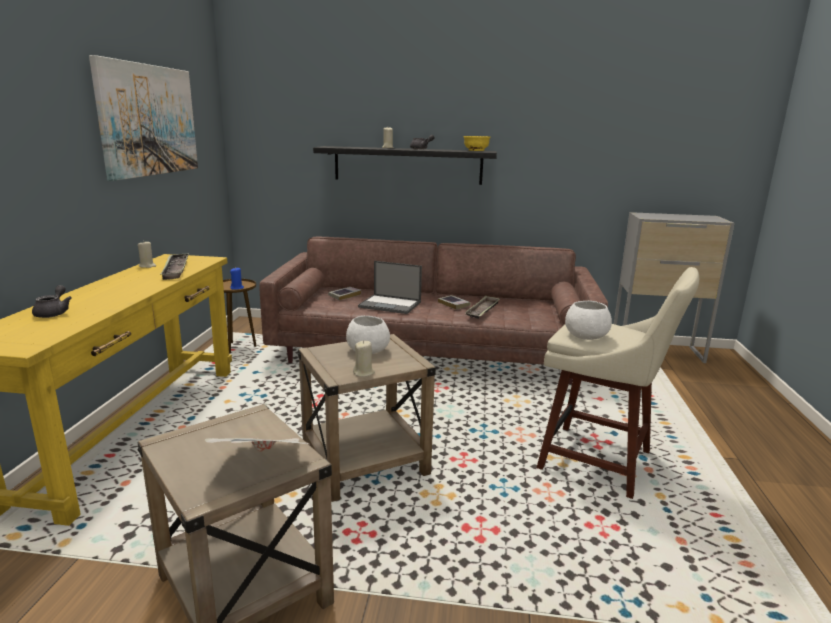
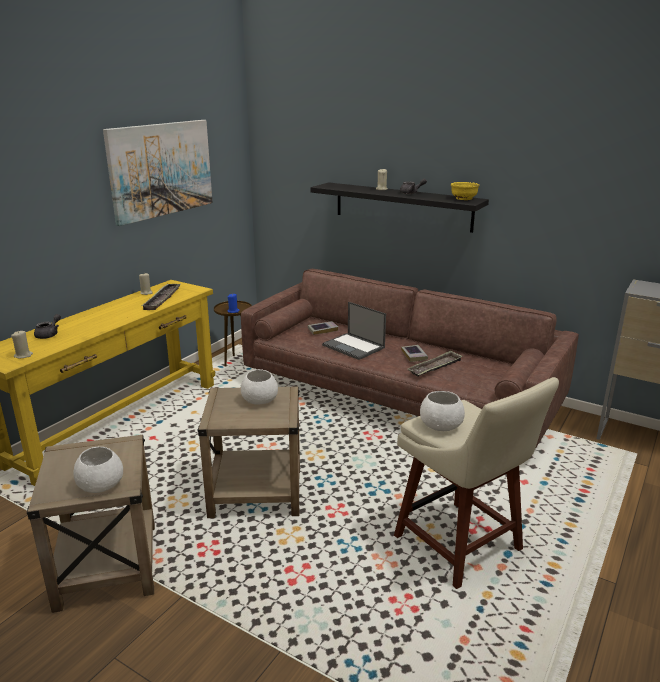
camera: 25 degrees right, 5 degrees up
(265, 465) = (100, 484): newspaper -> white bowl
(364, 373) = (235, 421): beige candle -> beige candle (23, 355)

